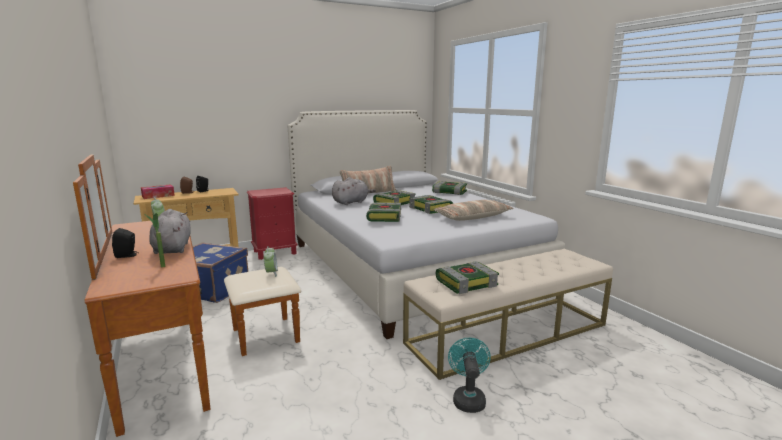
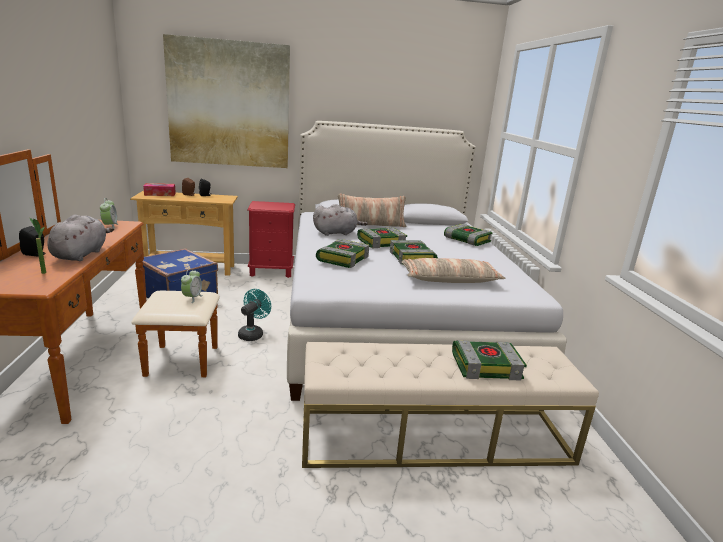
camera: 20 degrees right, 5 degrees up
(217, 104) = (229, 104): none -> picture
(466, 282) = (369, 363): book -> book (486, 366)
(468, 398) = (312, 503): turquoise fan -> turquoise fan (253, 334)

